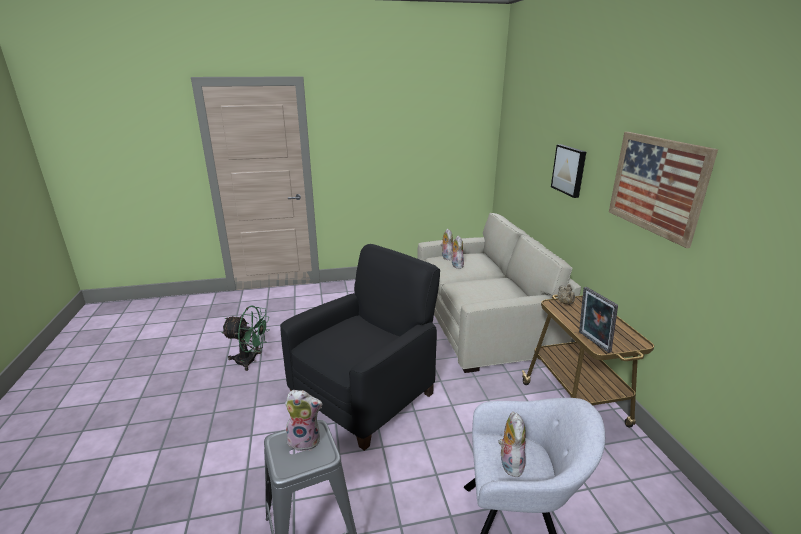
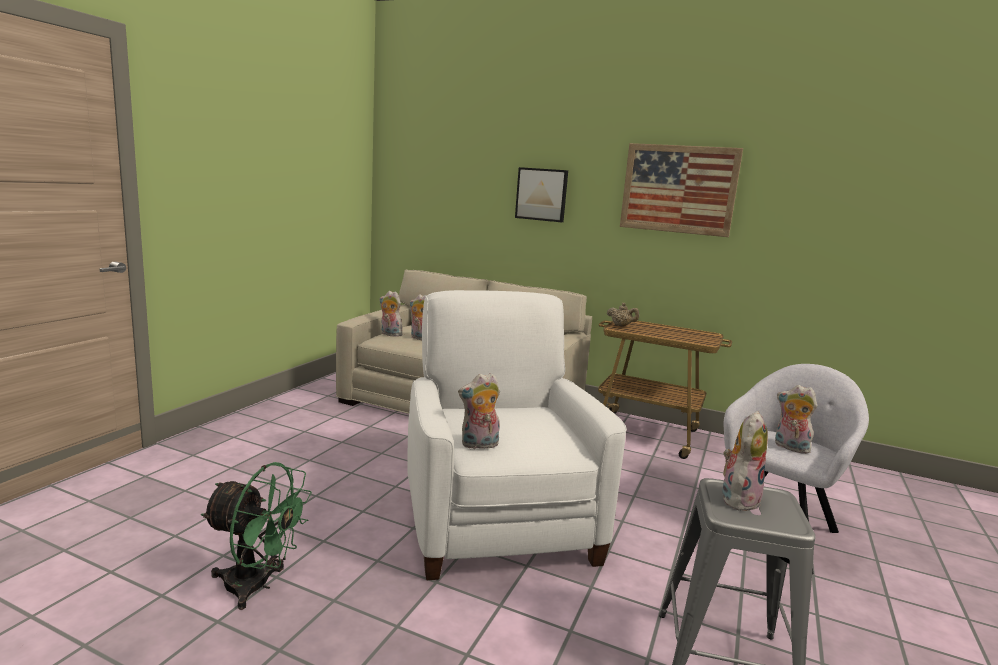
camera: 55 degrees left, 10 degrees down
(251, 361) = (257, 586): green fan -> green fan turned 60 degrees clockwise
(317, 342) = (479, 445): none -> plush toy
(364, 395) = (497, 522): black armchair -> white armchair
(592, 342) = (697, 341): picture frame -> none

